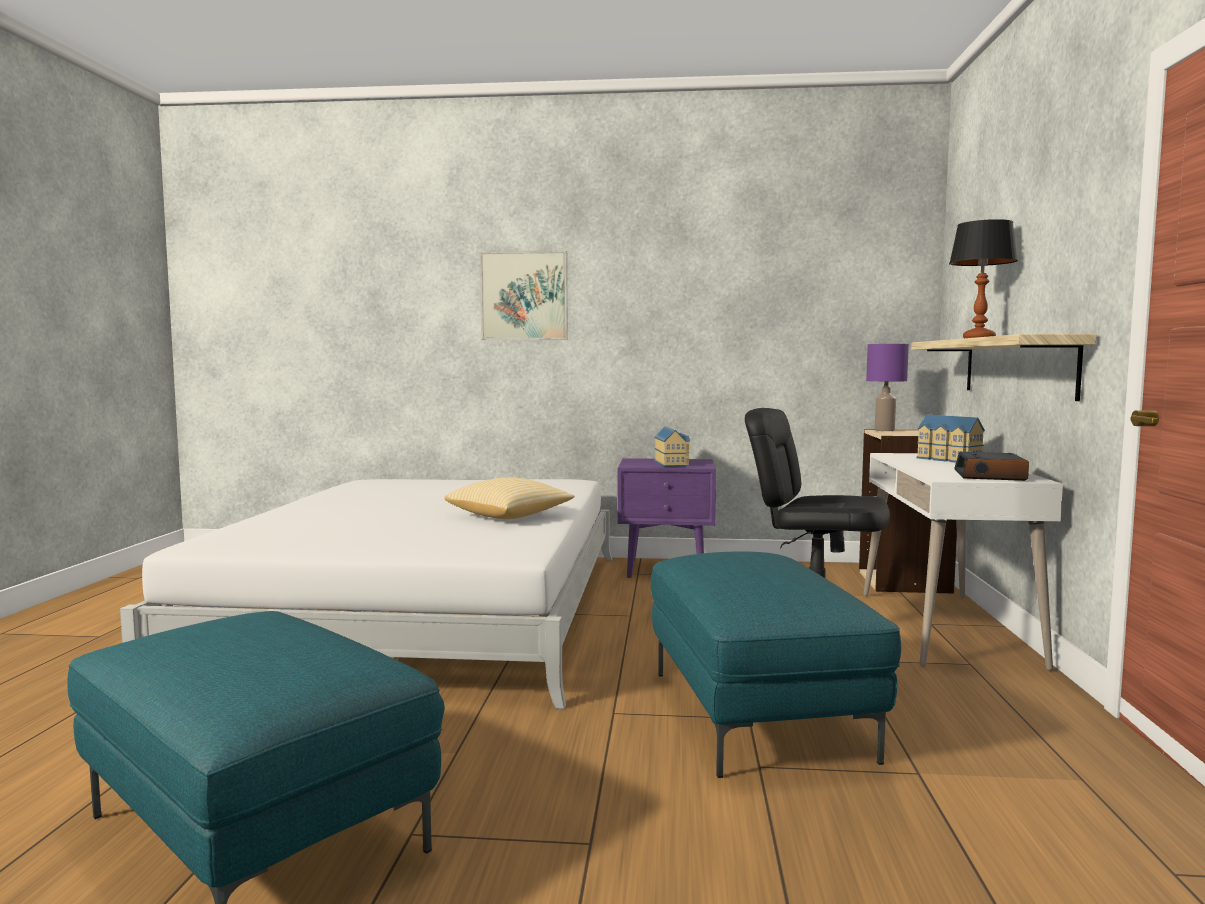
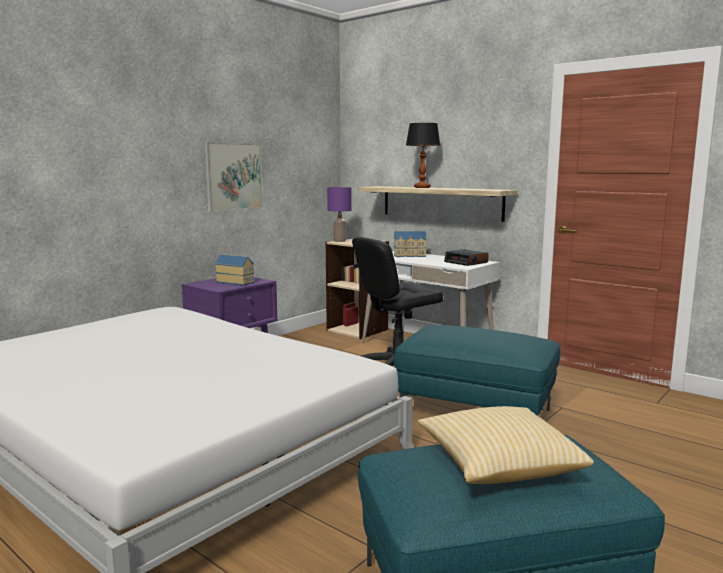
camera: 55 degrees left, 5 degrees up
(510, 516) = (242, 345): pillow -> pillow (499, 465)
(524, 296) = (86, 148): picture -> picture (234, 176)

